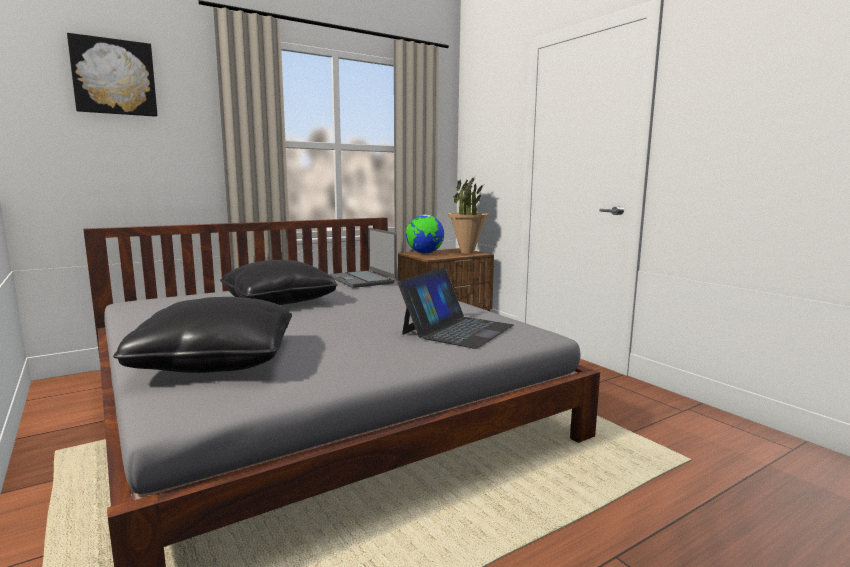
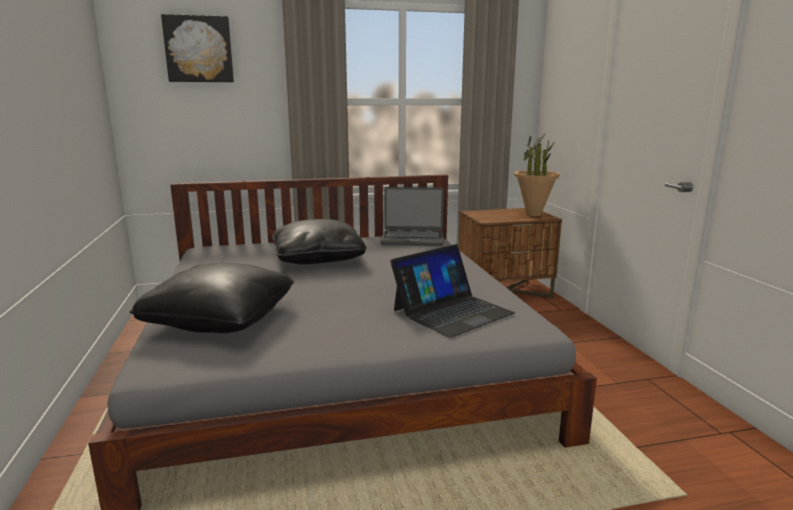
camera: 20 degrees right, 5 degrees up
(363, 280) = (412, 239): laptop -> laptop turned 75 degrees counterclockwise
(424, 253) = (486, 213): globe -> none

